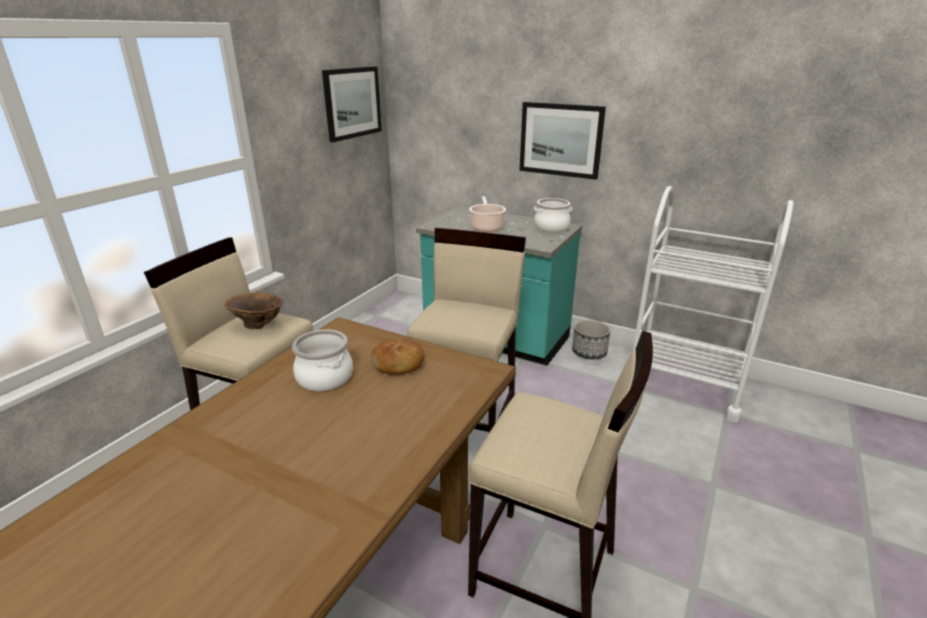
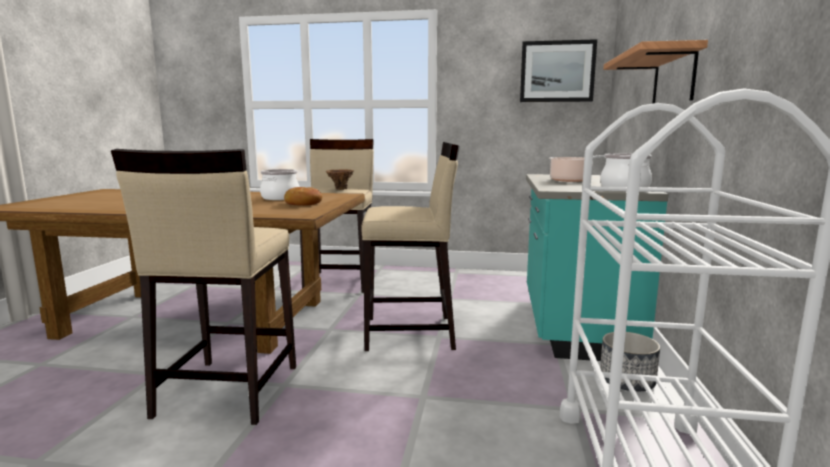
camera: 70 degrees right, 15 degrees down
(560, 140) = (673, 78): picture -> shelf

